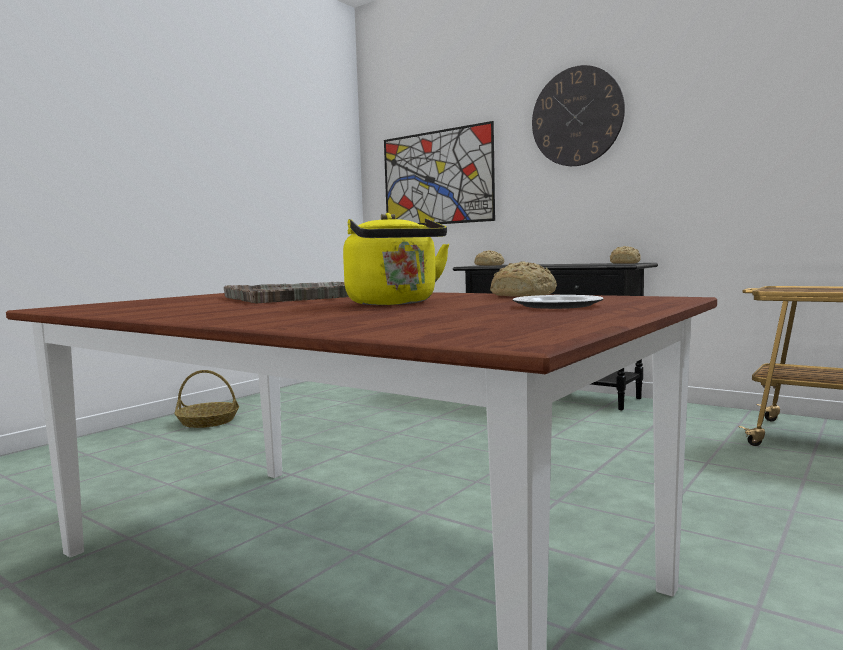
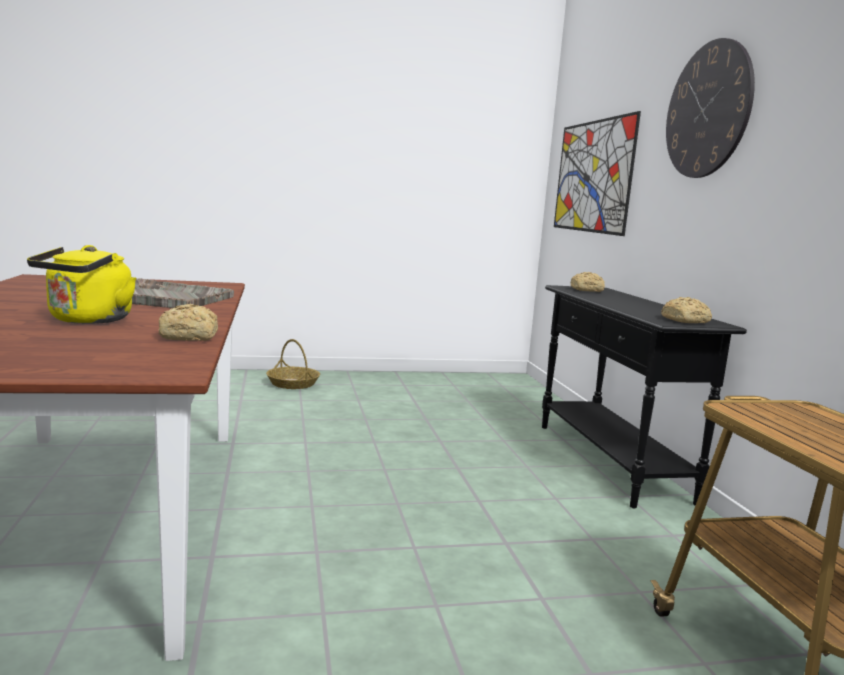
camera: 40 degrees right, 5 degrees up
(557, 305) = (70, 353): plate -> none

